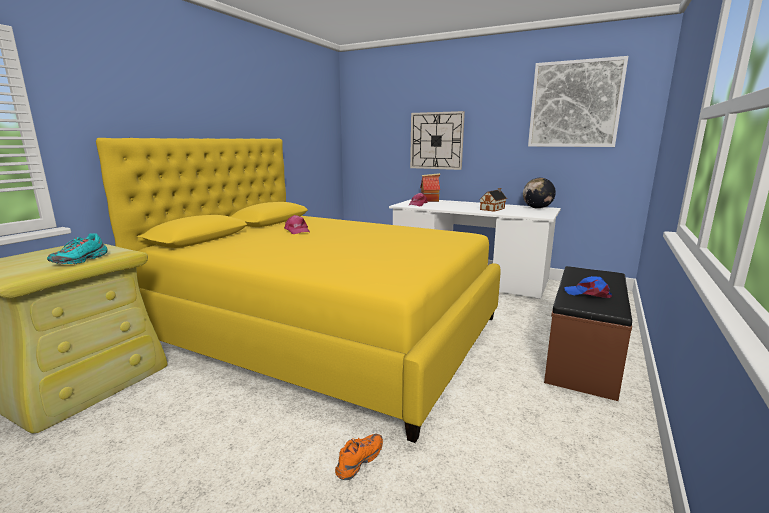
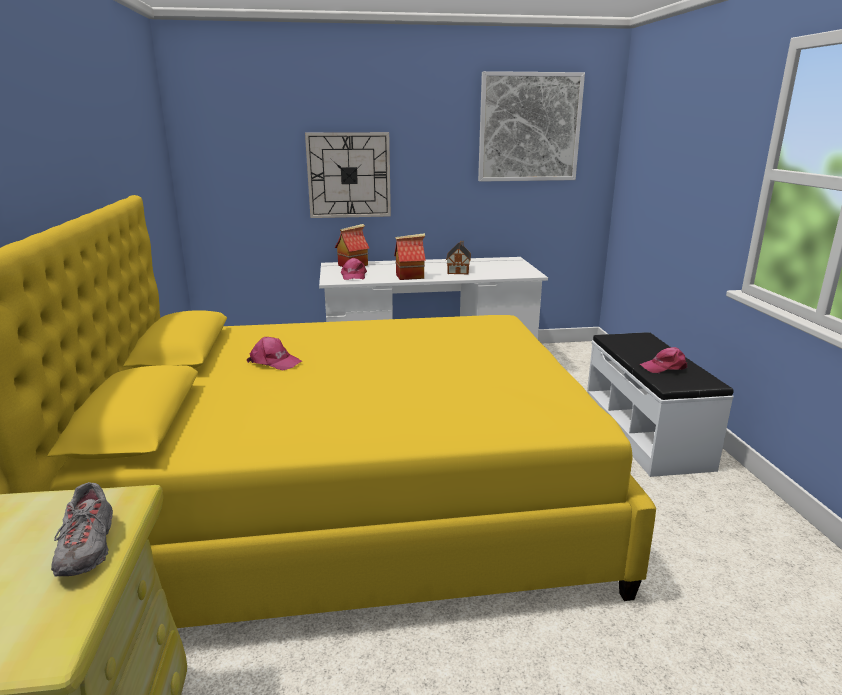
camera: 35 degrees left, 5 degrees up
(81, 260) = (88, 548): turquoise shoe -> grey shoe
(359, 461) = (616, 651): orange shoe -> none
(452, 208) = (410, 276): none -> toy house
(537, 208) = (500, 261): globe -> none
(584, 357) = (646, 434): brown bench -> white bench
(588, 293) = (664, 367): blue cap -> pink cap

